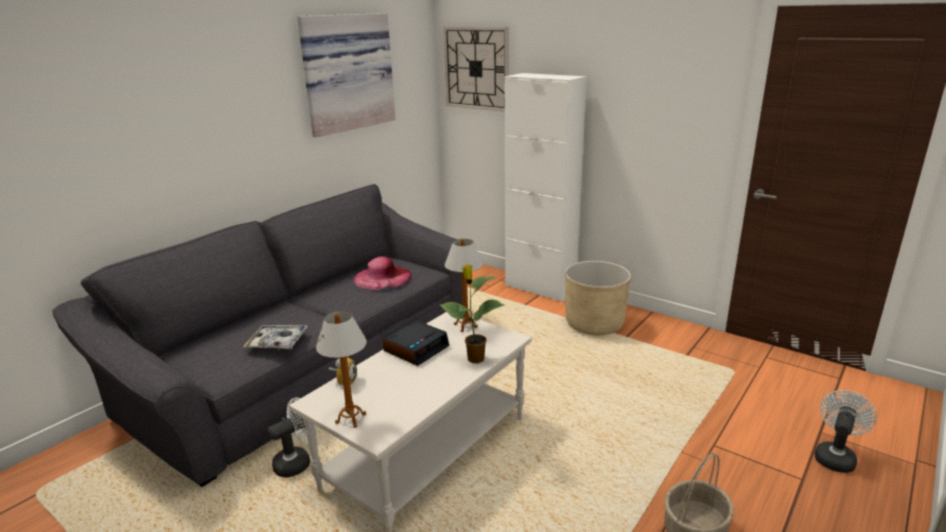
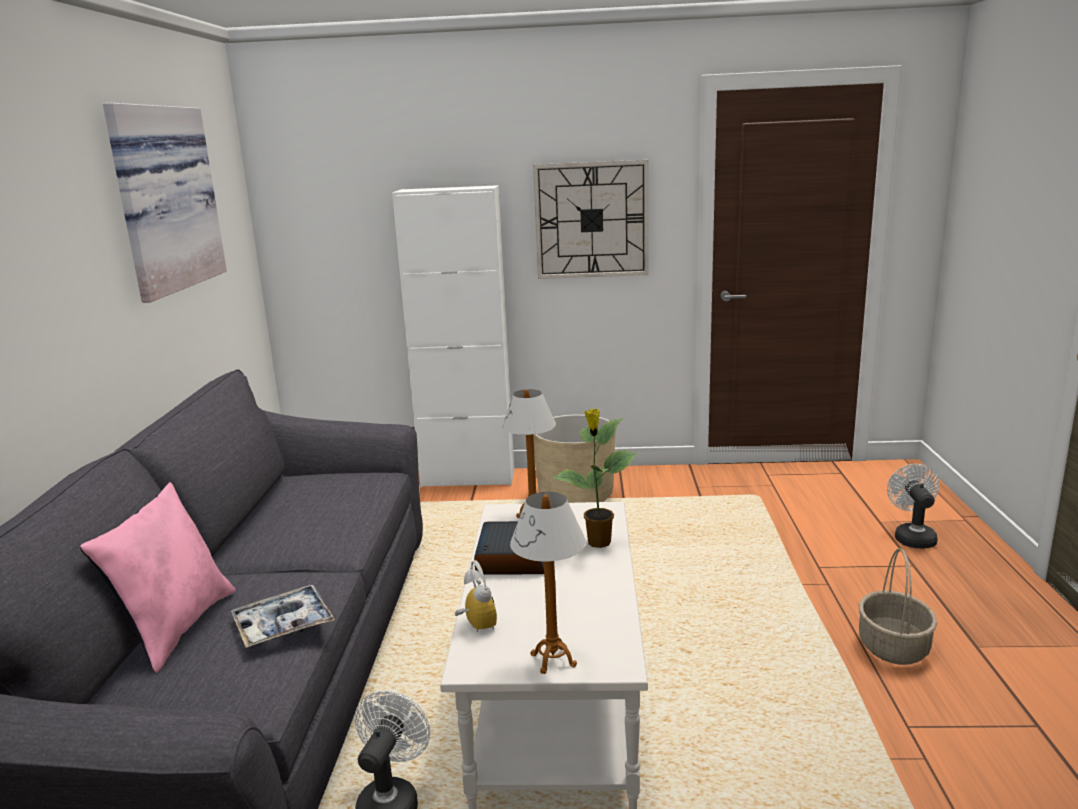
camera: 35 degrees left, 5 degrees down
(240, 325) = (176, 628): none -> pink pillow
(382, 277) = (325, 499): pink hat -> none
(476, 68) = (321, 189): wall clock -> wall clock (591, 220)

